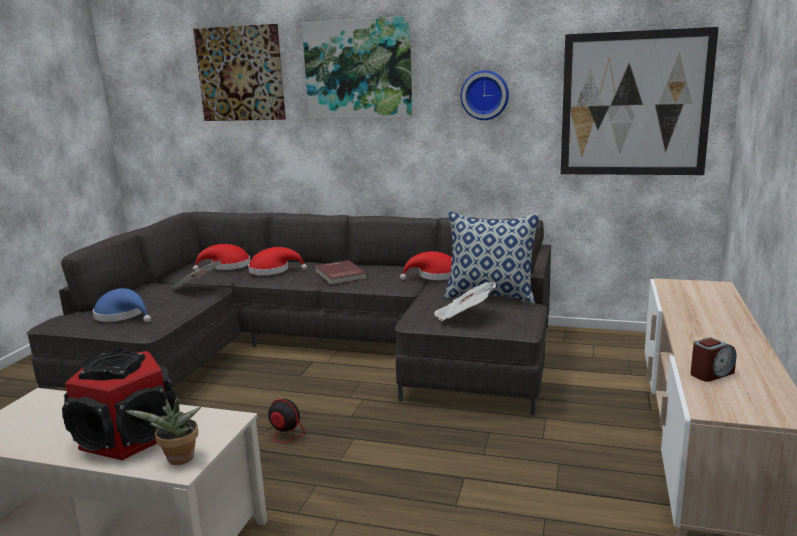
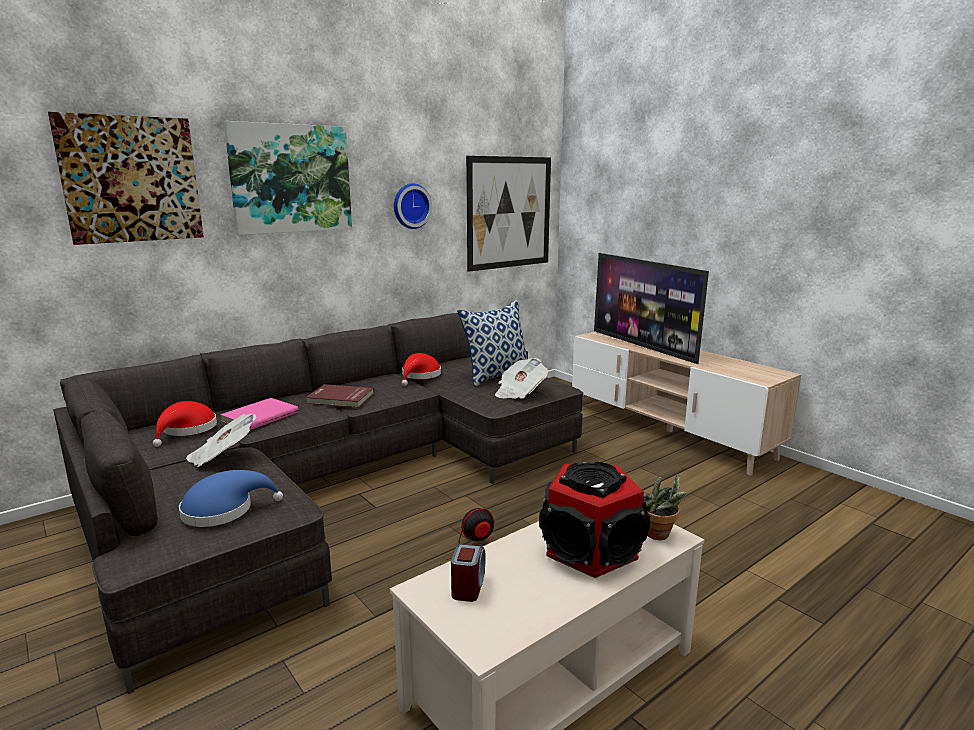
camera: 55 degrees left, 0 degrees up
(273, 270) = (259, 416): red hat -> pink book
(695, 313) = (643, 346): none -> television
(711, 374) = (723, 368): alarm clock -> alarm clock (468, 586)

